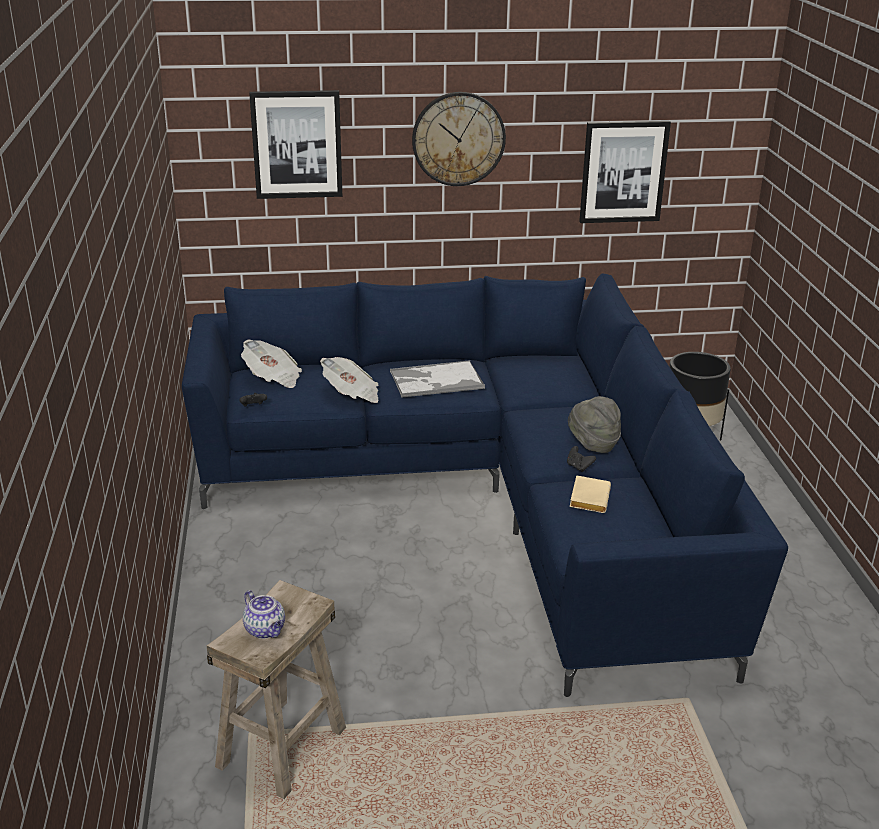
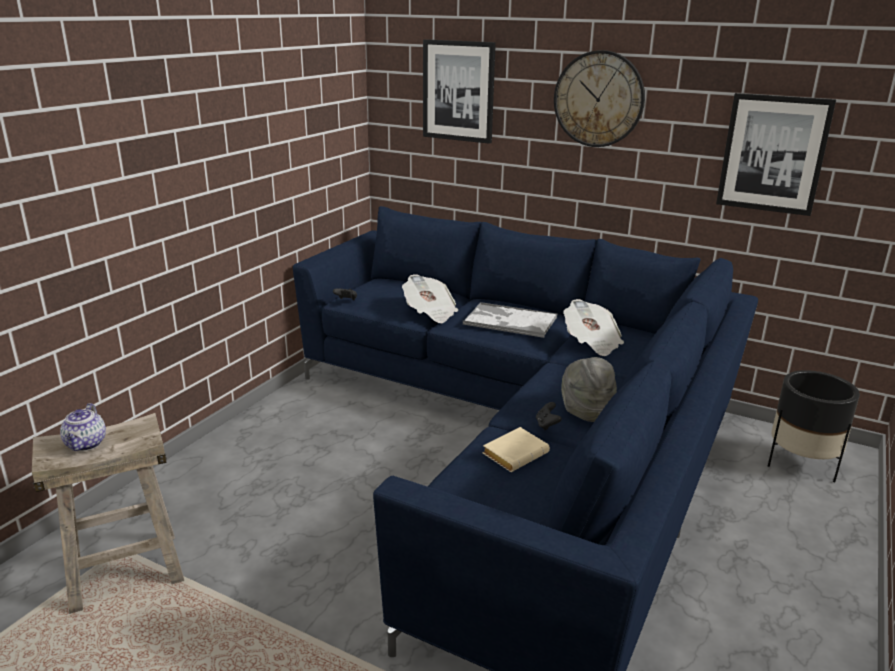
camera: 35 degrees right, 5 degrees down
(273, 378) = (387, 286): newspaper -> newspaper (592, 343)

